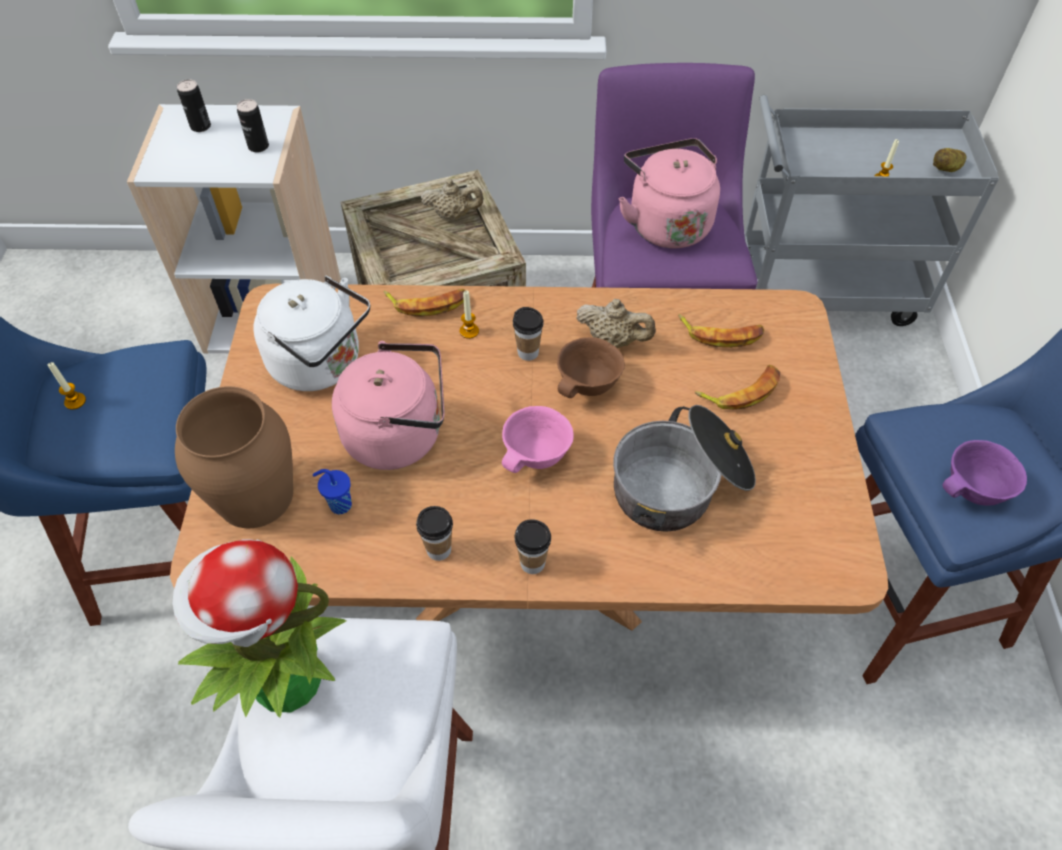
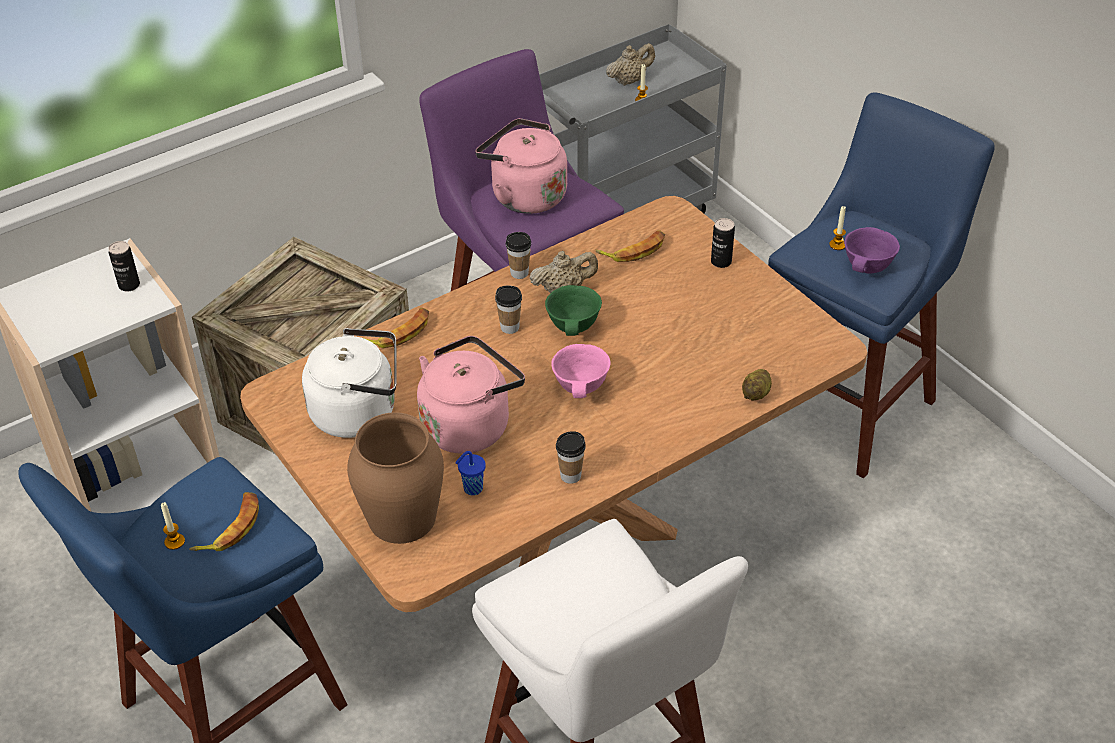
camera: 35 degrees left, 10 degrees down
(200, 126) = (53, 293): can -> can (721, 262)
(284, 681) = (542, 607): potted plant -> none
(453, 215) = (304, 282): beige teapot -> beige teapot (629, 80)
(469, 331) = (451, 335): candle -> candle (837, 245)
(532, 563) = (640, 449): cup -> cup (519, 273)
(588, 386) = (574, 327): brown bowl -> green bowl
(681, 485) = (693, 354): cooking pot -> none
(741, 391) = (680, 279): banana -> banana (231, 527)
(946, 169) = (681, 74): potato -> potato (757, 393)

